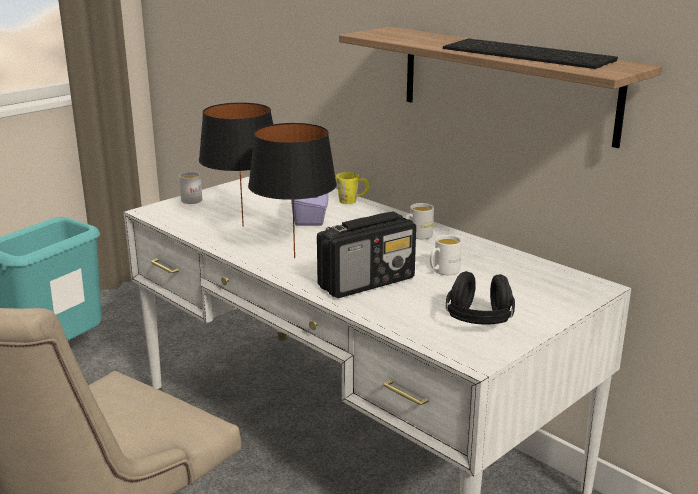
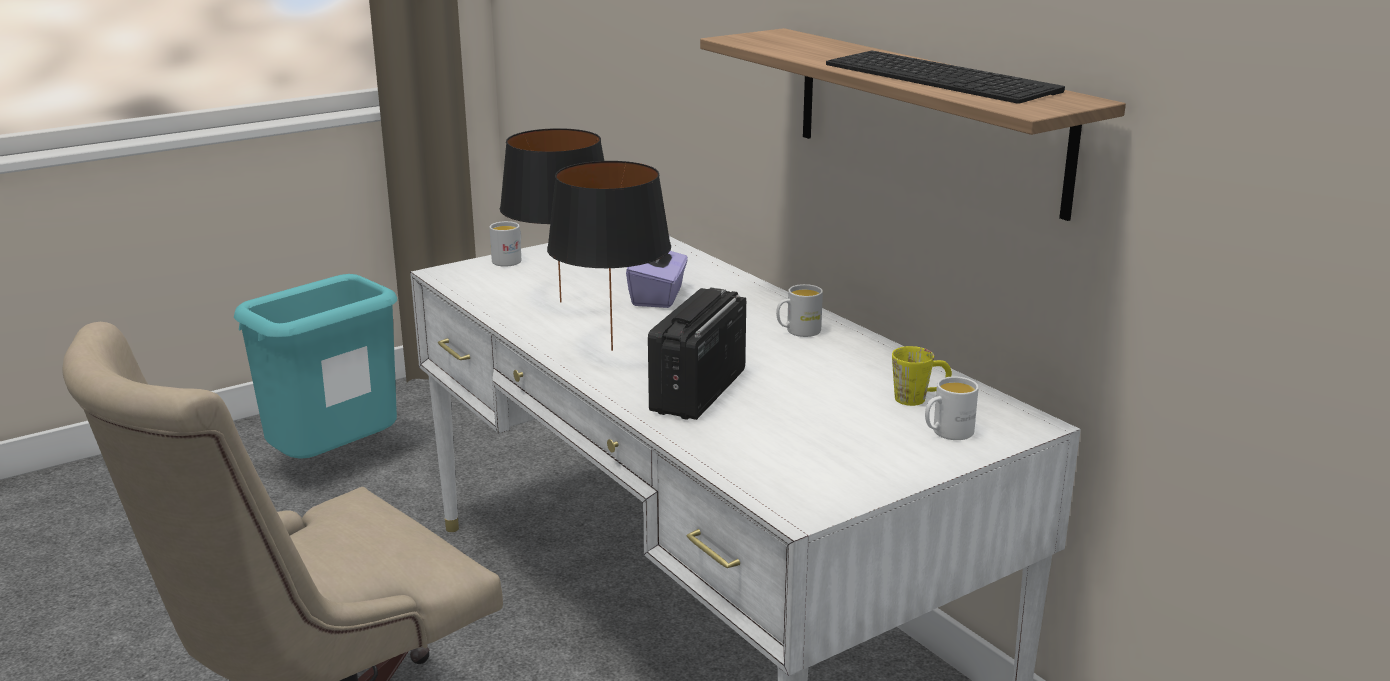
camera: 10 degrees right, 0 degrees up
(352, 200) = (729, 275): yellow mug -> yellow mug (919, 398)
(367, 282) = (697, 392): radio -> radio turned 135 degrees clockwise
(443, 271) = (812, 384): white mug -> white mug (947, 433)
(479, 321) = (830, 458): black headphones -> none

